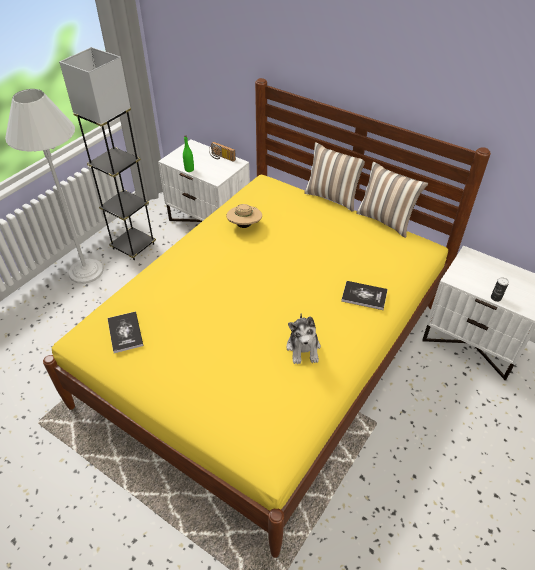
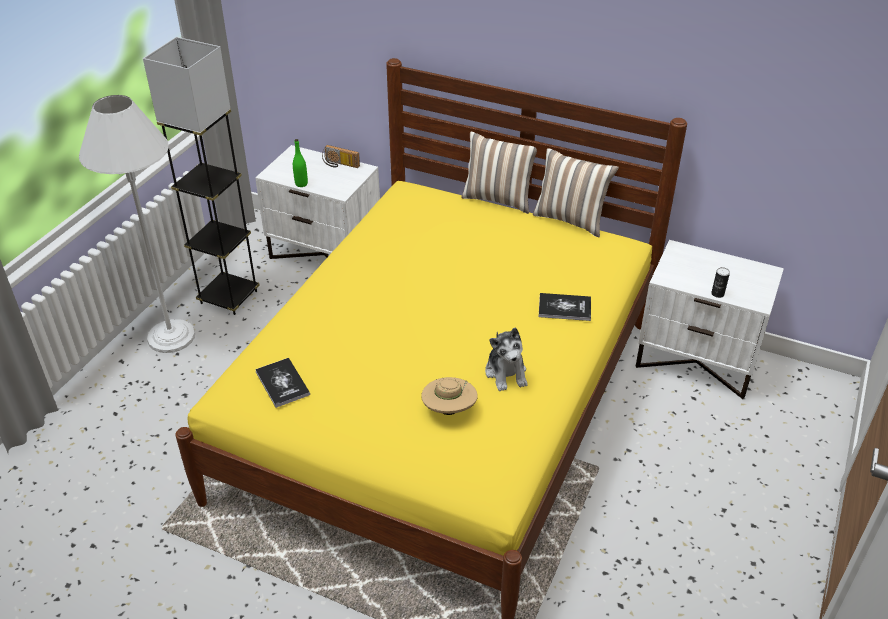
camera: 10 degrees left, 5 degrees down
(244, 225) = (397, 244): beige hat -> beige hat (449, 410)

